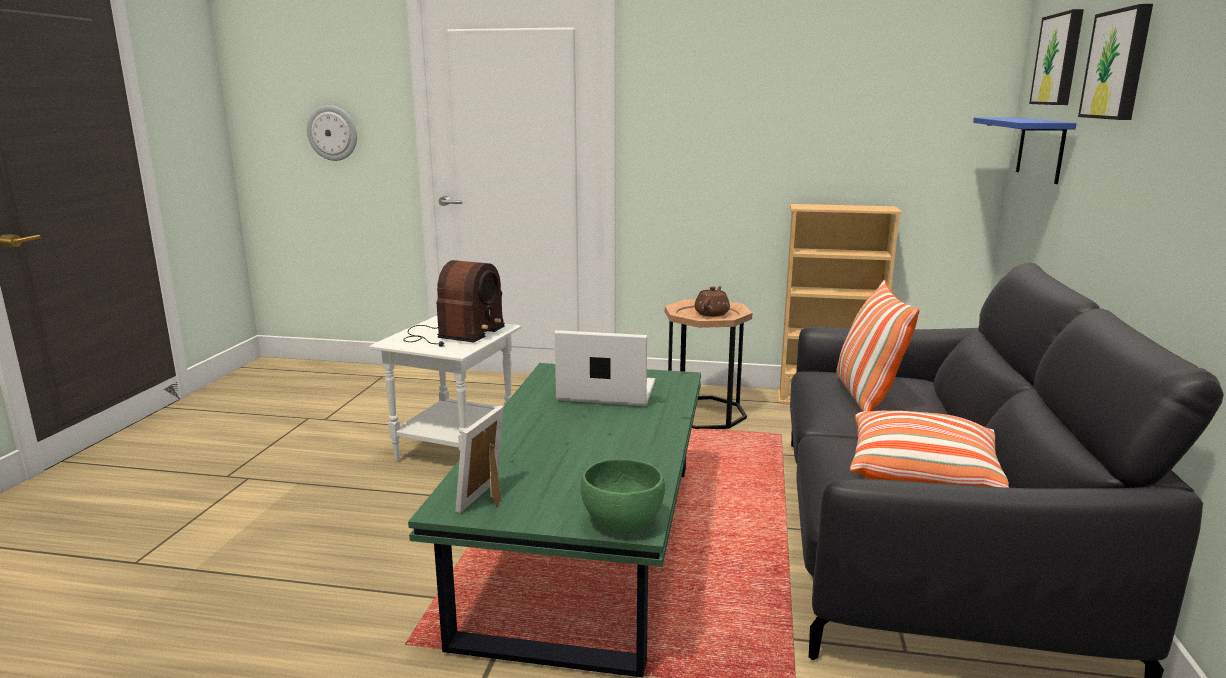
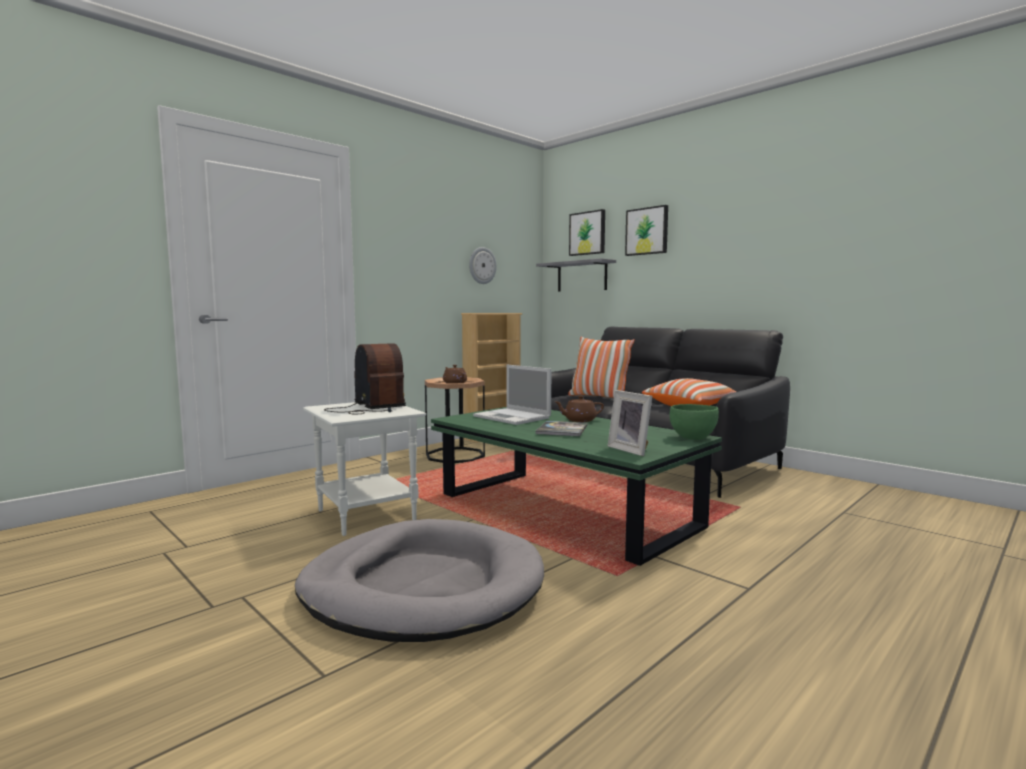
camera: 55 degrees left, 10 degrees down
(307, 541) = (423, 587): none -> grey dog bed
(333, 133) = (54, 246): wall clock -> wall clock (482, 265)
(564, 433) = (562, 430): none -> book
(605, 392) = (513, 417): laptop -> laptop turned 90 degrees counterclockwise
(642, 427) = (579, 420): none -> brown teapot
(1040, 149) = (582, 276): blue shelf -> grey shelf

